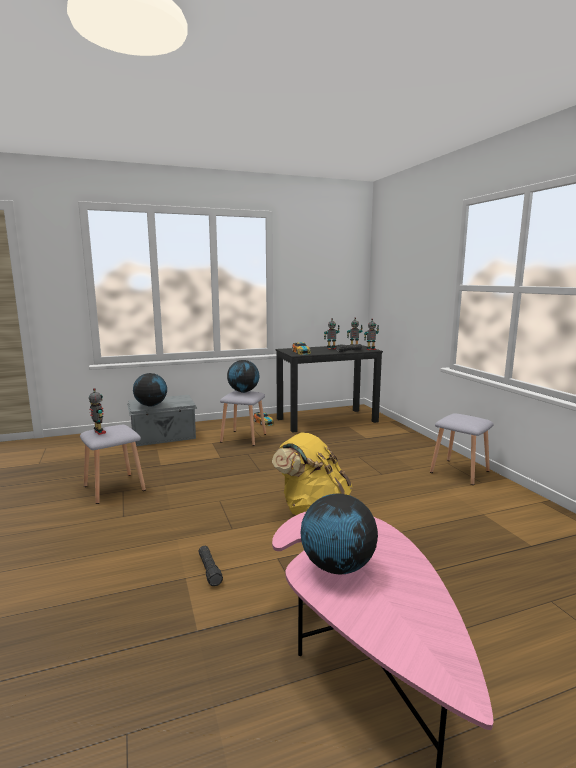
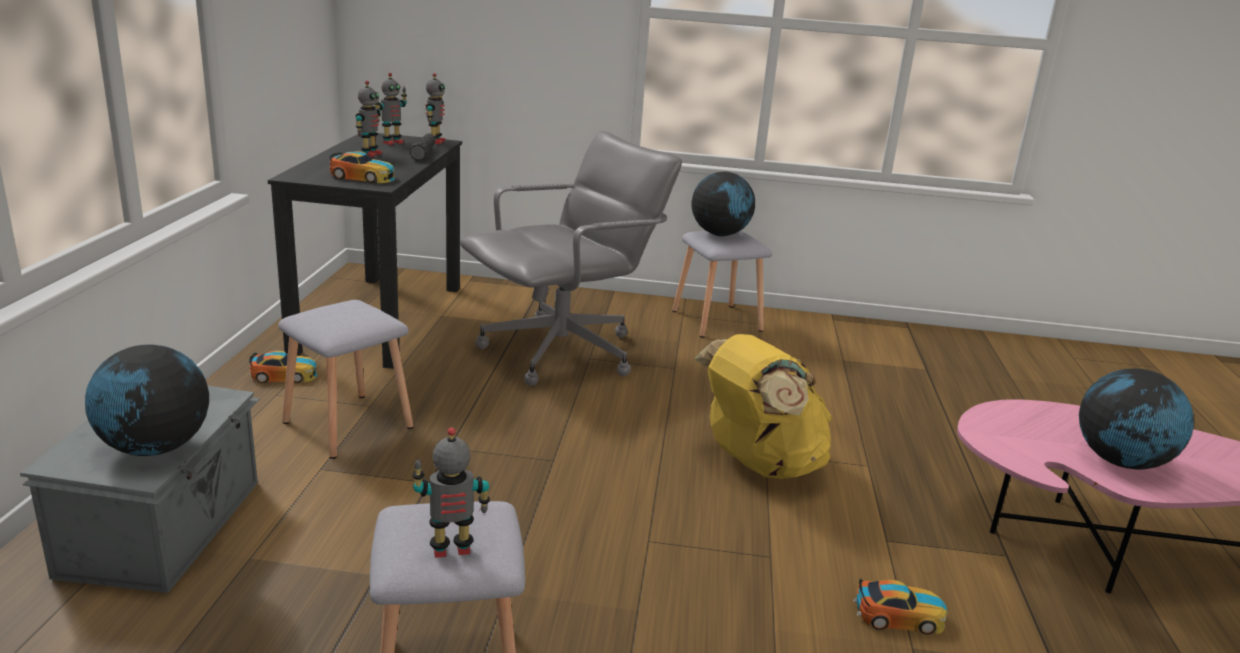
camera: 65 degrees left, 10 degrees up
(209, 570) = (899, 616): black flashlight -> toy car
(243, 391) = (332, 311): globe -> globe (719, 234)
(354, 451) = (563, 353): none -> grey office chair

